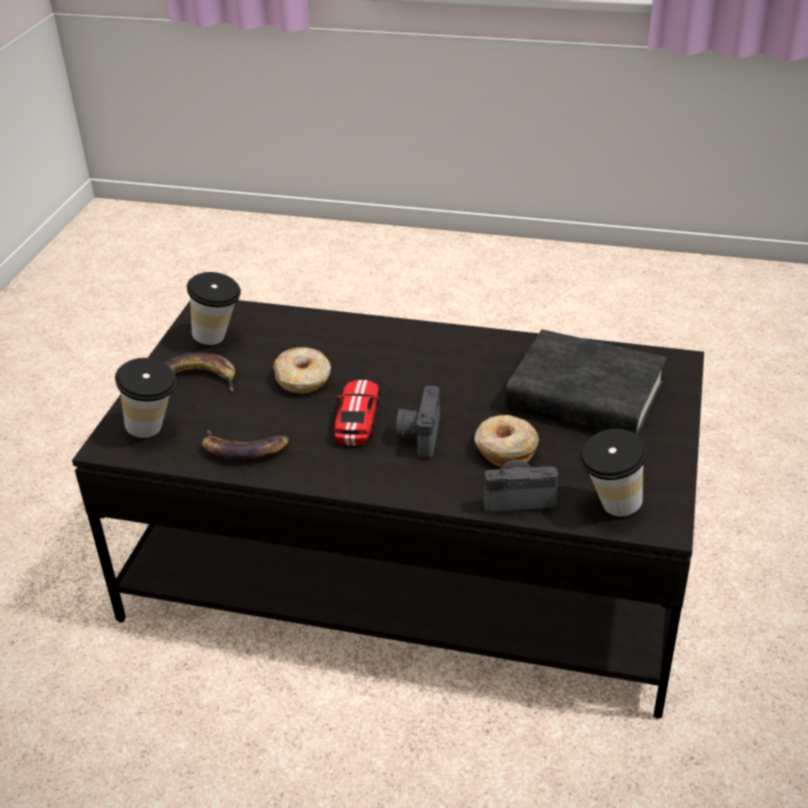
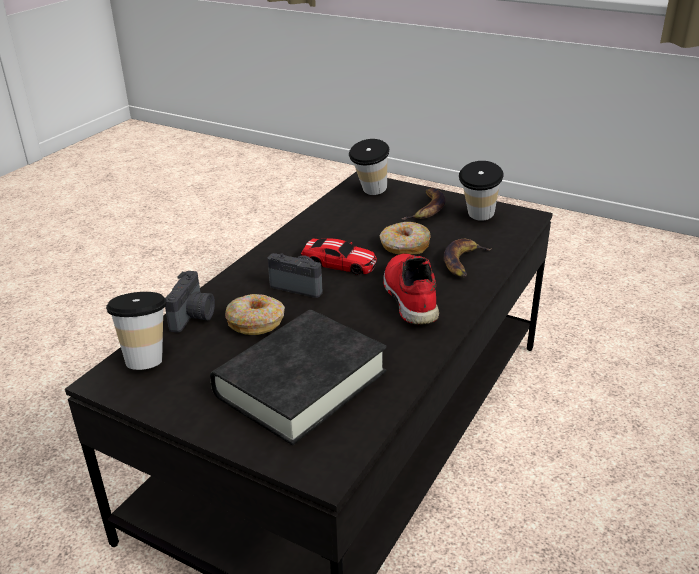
camera: 105 degrees right, 5 degrees down
(244, 449) = (330, 219): banana -> banana (463, 262)
(411, 361) = (408, 297): none -> red shoe

